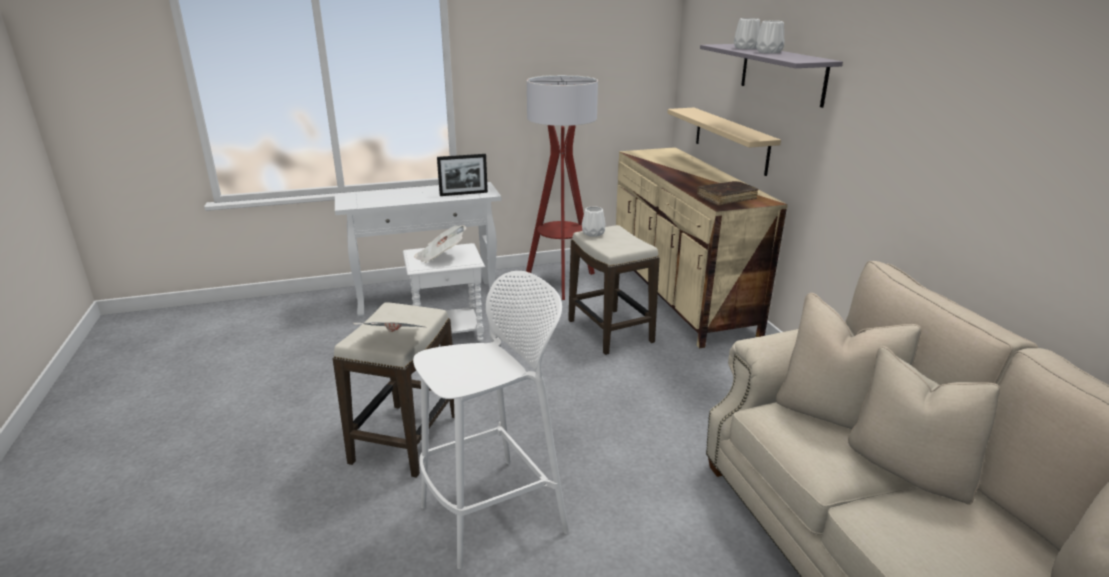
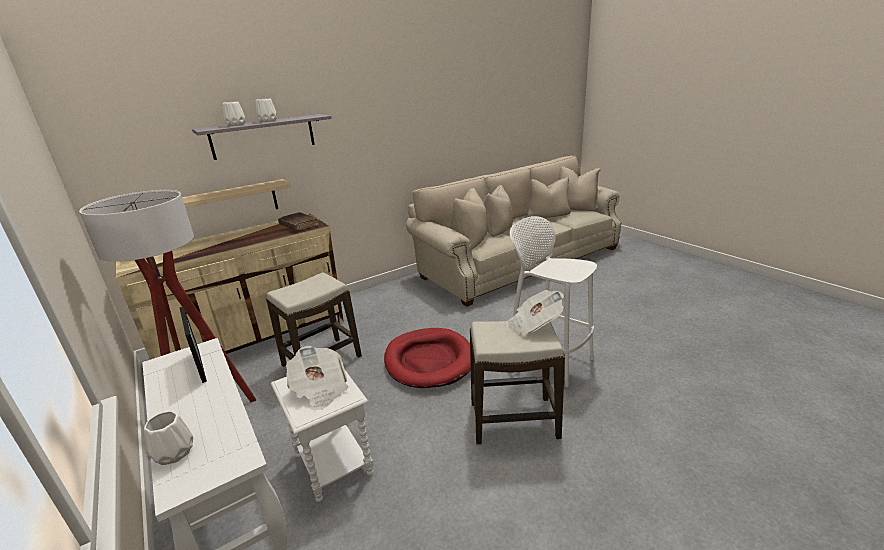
camera: 105 degrees left, 0 degrees up
(565, 401) = (429, 360): none -> red dog bed
(593, 233) = (292, 297): white vase -> white vase (174, 452)

